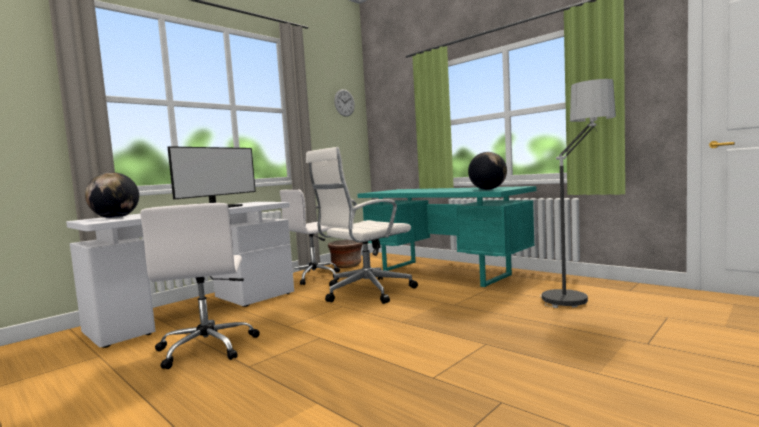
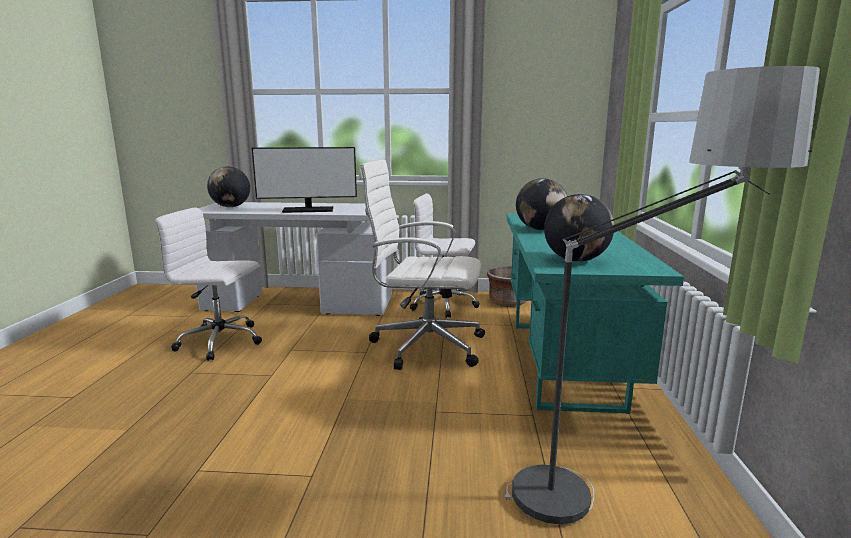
camera: 50 degrees right, 10 degrees up
(207, 347) = (222, 341): white office chair -> white office chair turned 60 degrees clockwise
(344, 103) = (564, 71): wall clock -> none
(413, 191) = (540, 229): none -> globe

